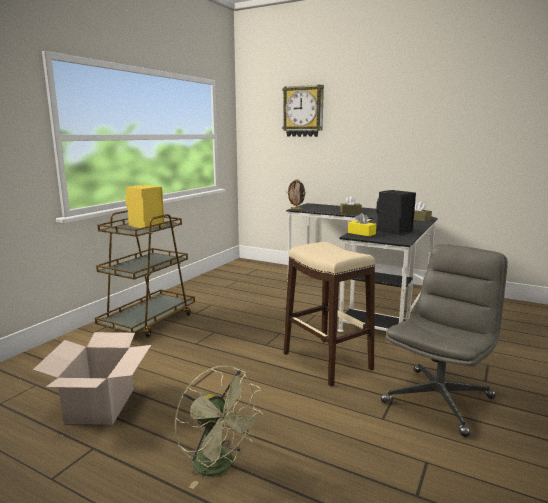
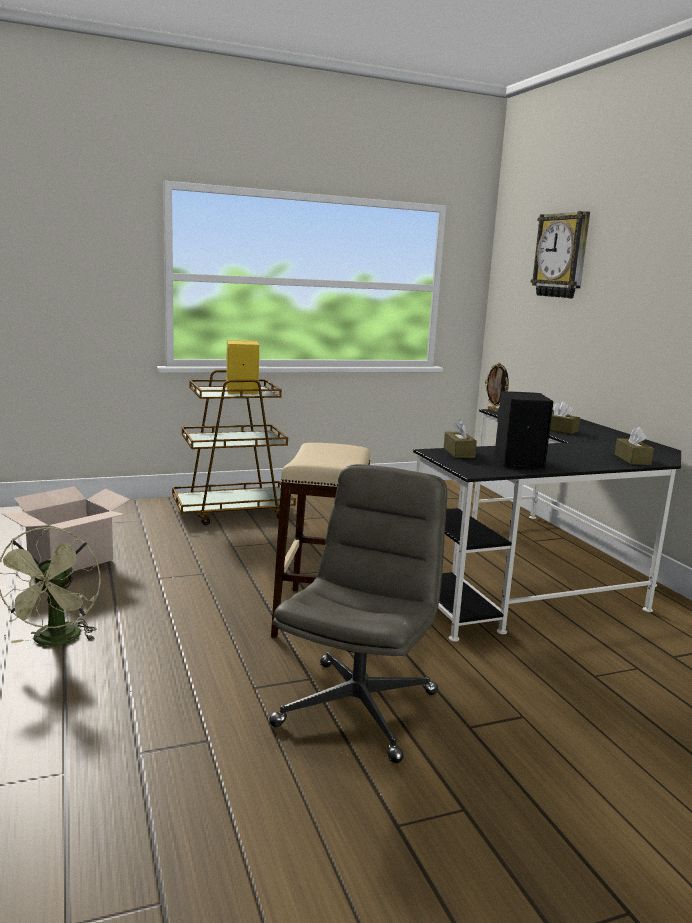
camera: 40 degrees right, 0 degrees up
(361, 233) = (459, 452): yellow tissue box -> brown tissue box
(438, 399) = (357, 707): grey office chair -> grey office chair turned 60 degrees counterclockwise

